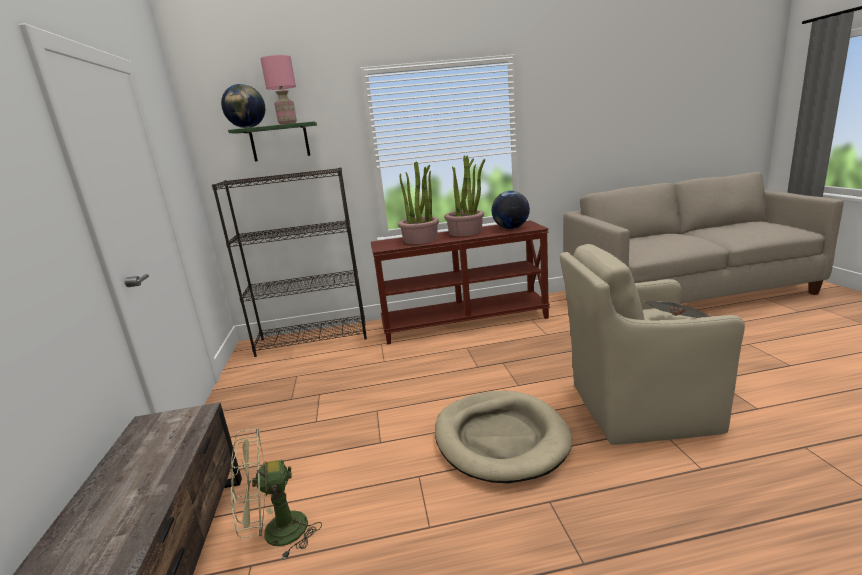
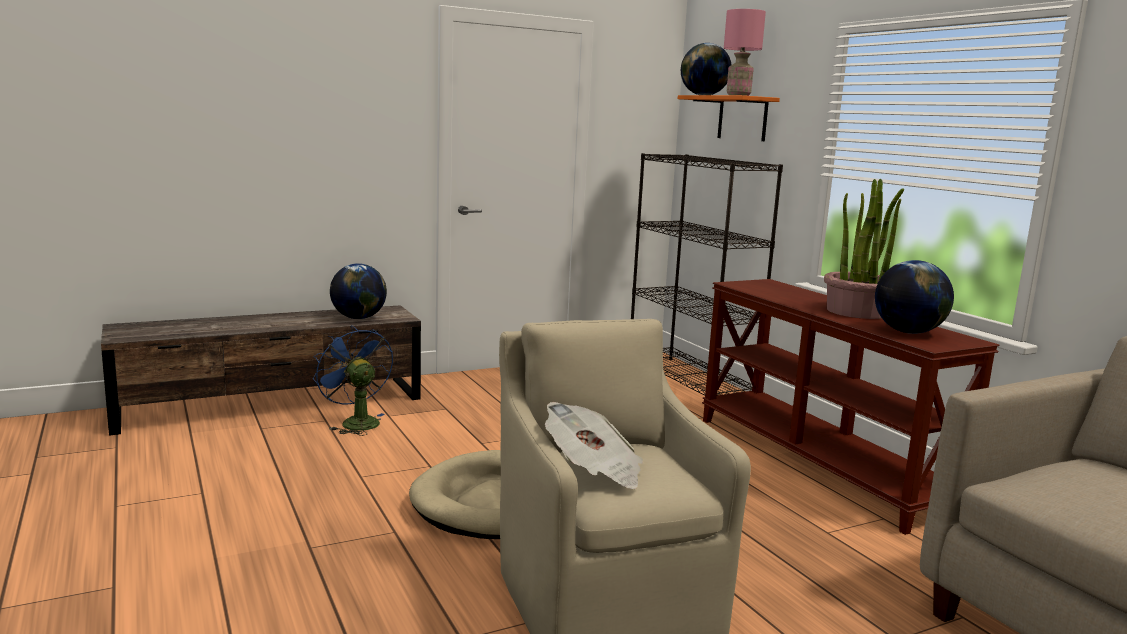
camera: 70 degrees right, 5 degrees down
(166, 446) = (358, 318): none -> globe
(275, 534) = (355, 422): green fan -> blue fan
(280, 142) = (742, 118): green shelf -> orange shelf
(420, 240) = (790, 295): potted plant -> none

